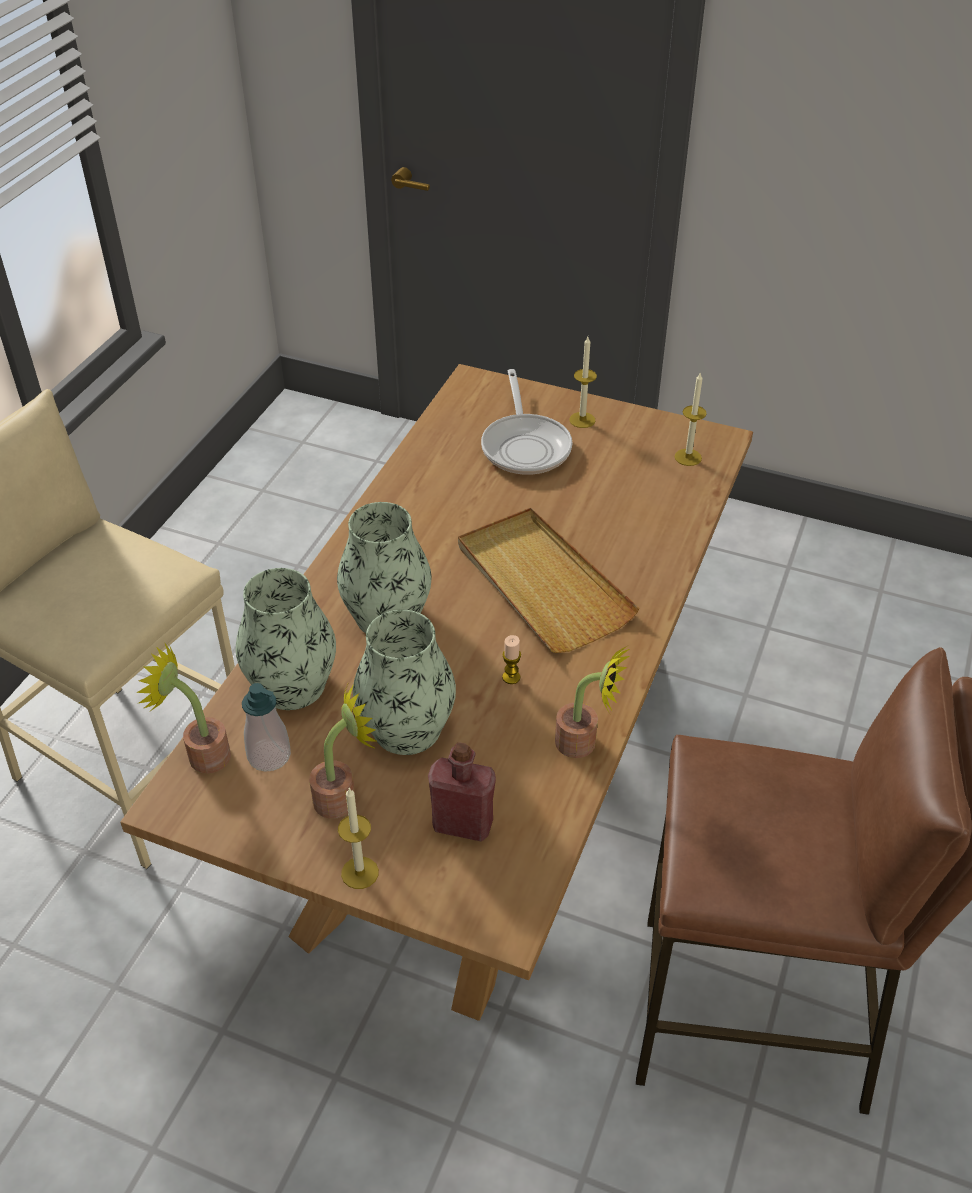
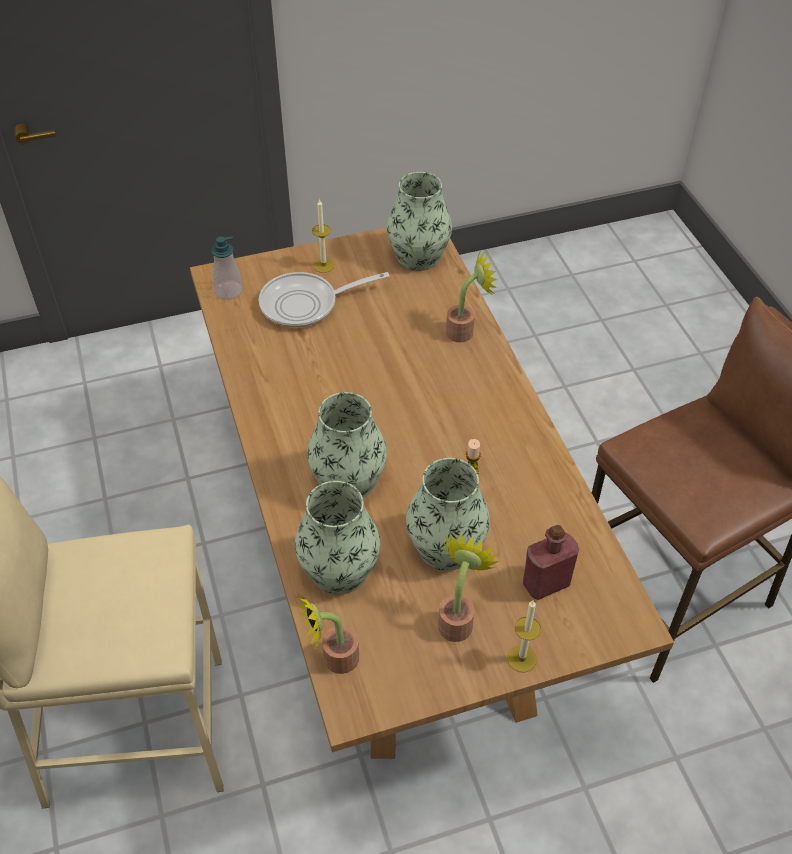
camera: 40 degrees left, 5 degrees up
(269, 756) = (380, 628): soap dispenser -> soap dispenser (228, 291)
(525, 445) = (306, 304): frying pan -> frying pan turned 120 degrees clockwise
(541, 584) = (422, 396): beige tray -> none
(584, 744) = (558, 485): potted plant -> potted plant (465, 331)
(688, 457) = (418, 256): candle -> vase

